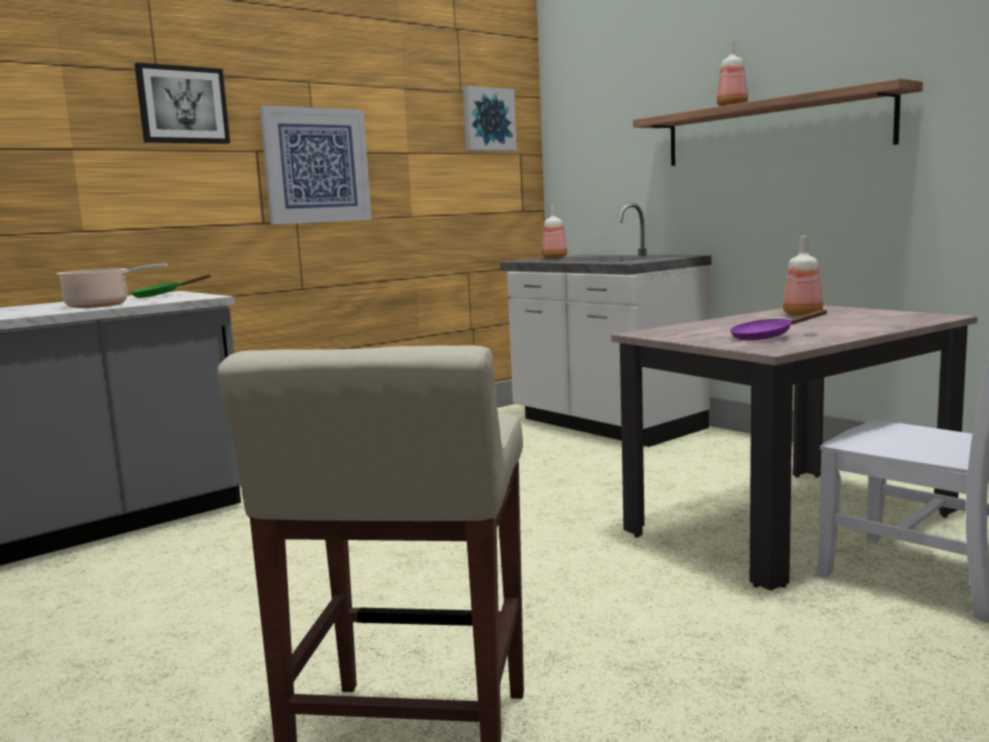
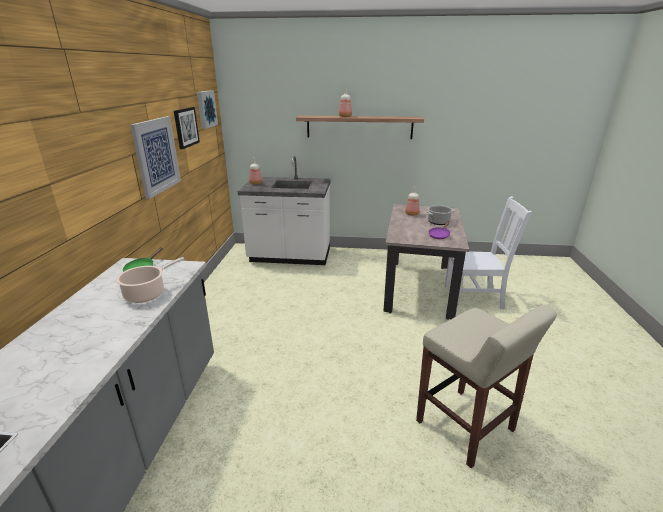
camera: 45 degrees left, 15 degrees up
(182, 105) = (98, 134): picture -> picture (185, 127)
(835, 325) = (438, 222): none -> cooking pot

